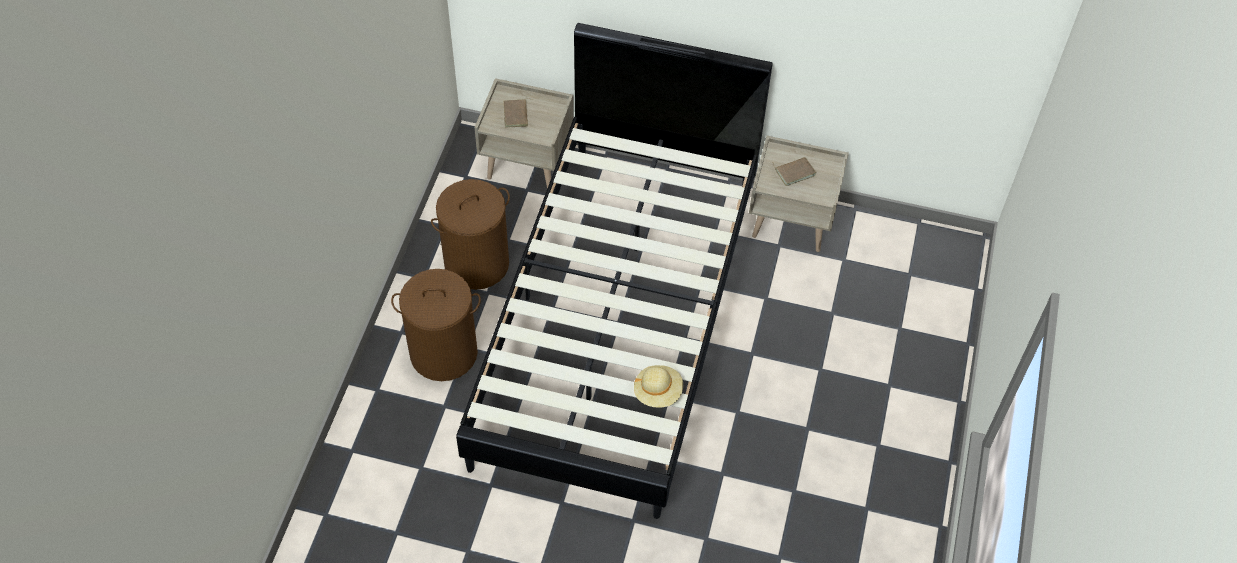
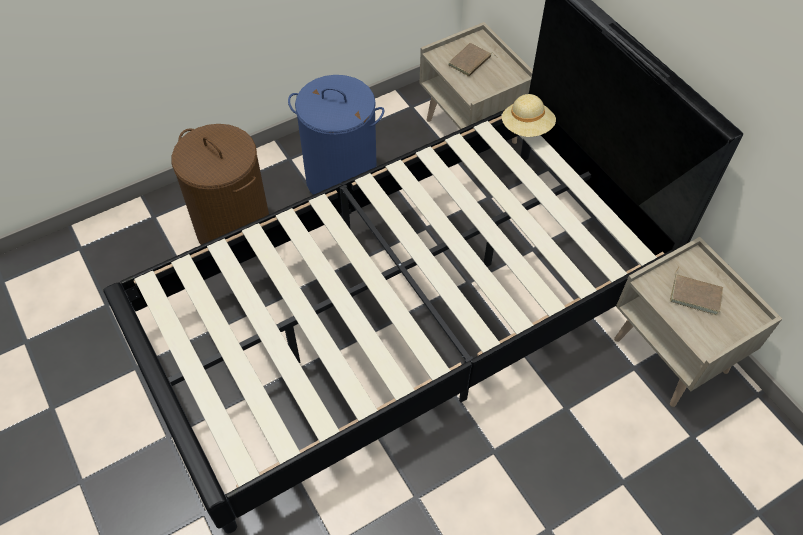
camera: 45 degrees right, 0 degrees up
(477, 263) = (342, 178): brown laundry basket -> blue laundry basket
(658, 392) = (314, 403): beige hat -> beige hat (527, 128)

